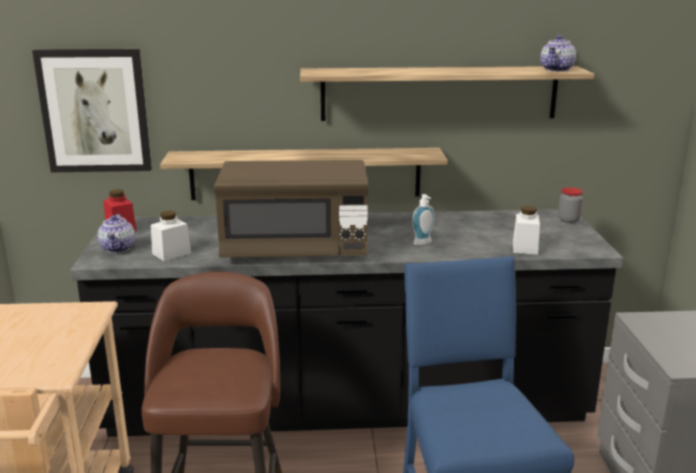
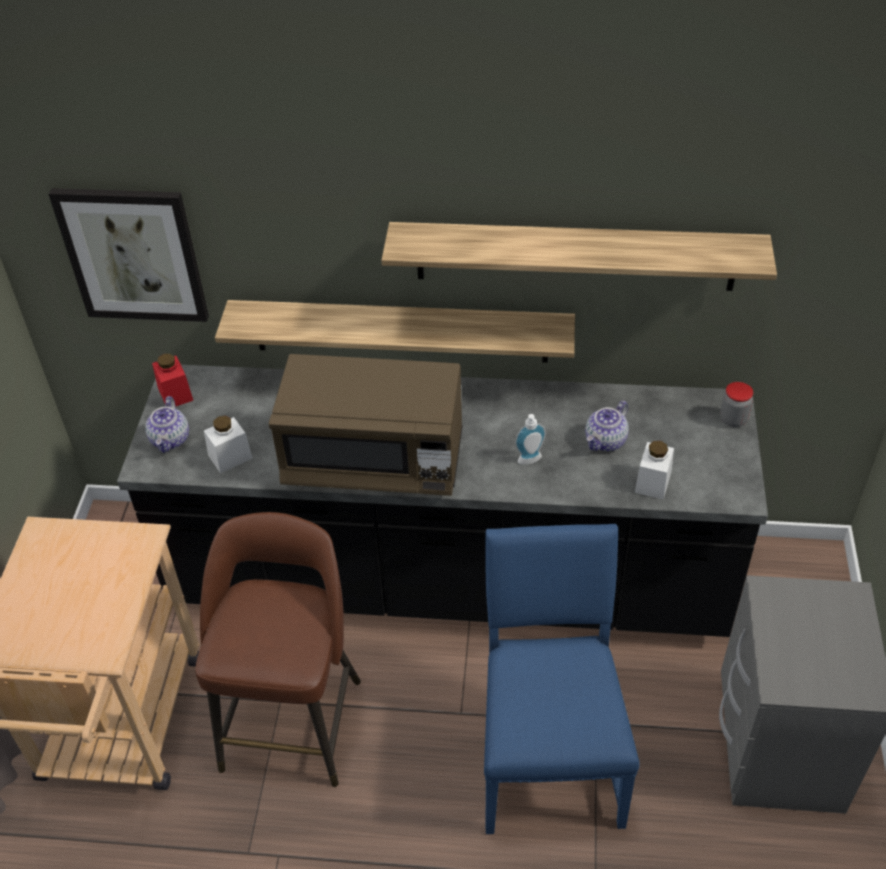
camera: 10 degrees right, 25 degrees up
(557, 69) = (732, 254): teapot -> teapot (606, 441)

